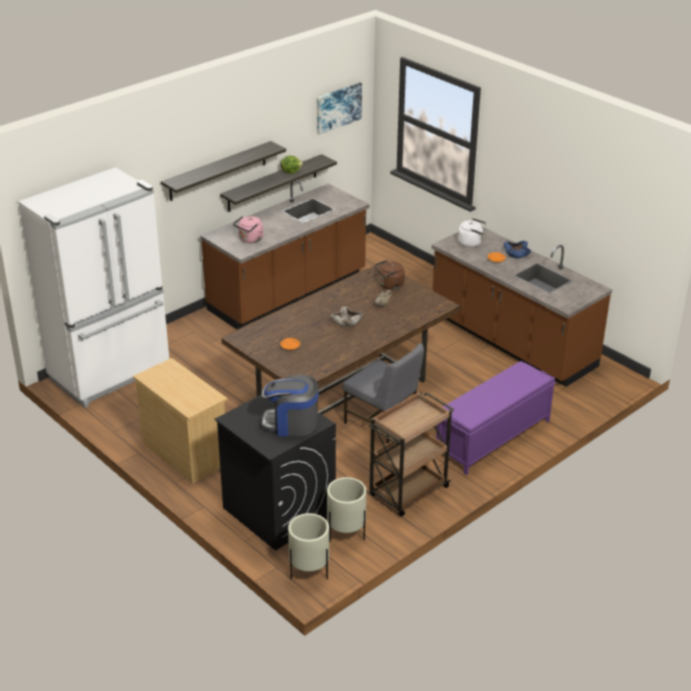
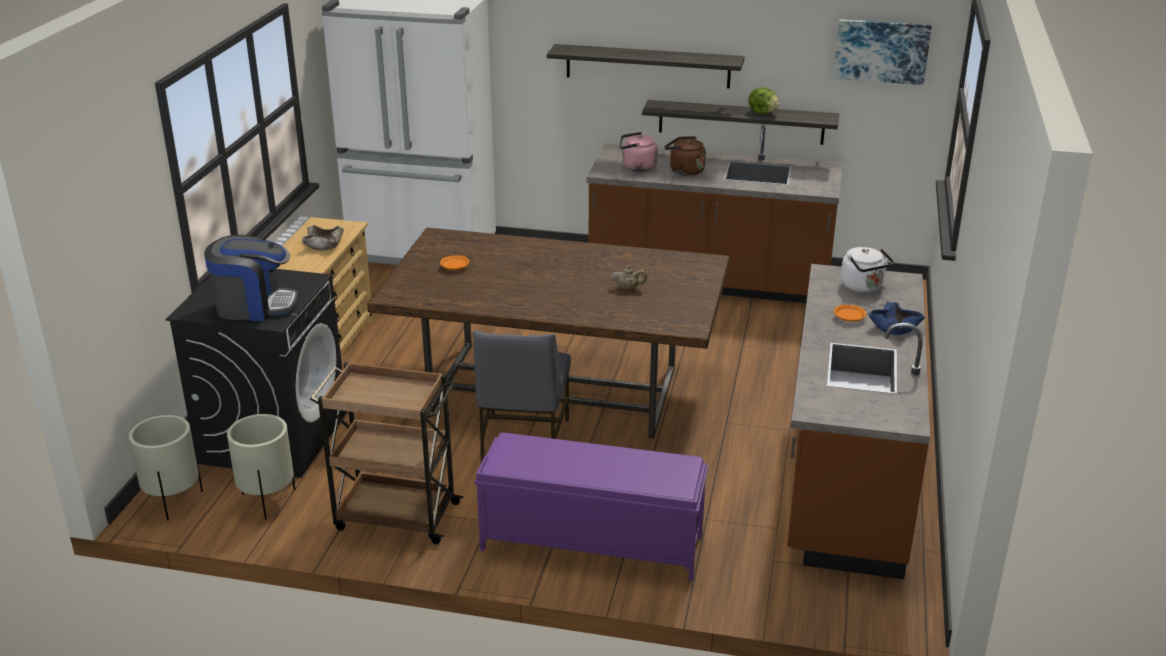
camera: 55 degrees right, 5 degrees down
(291, 423) = (254, 306): coffee machine -> coffee machine turned 120 degrees clockwise
(346, 321) = (556, 280): beige bowl -> beige bowl (324, 245)
(389, 285) = (681, 278): brown kettle -> brown kettle (684, 171)

